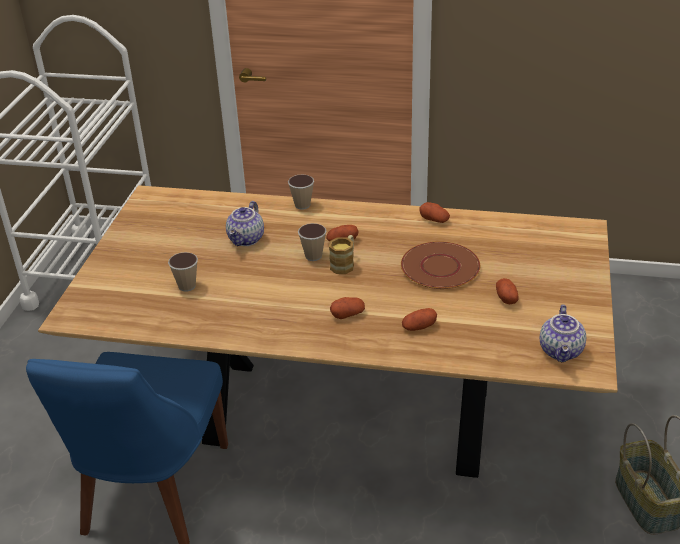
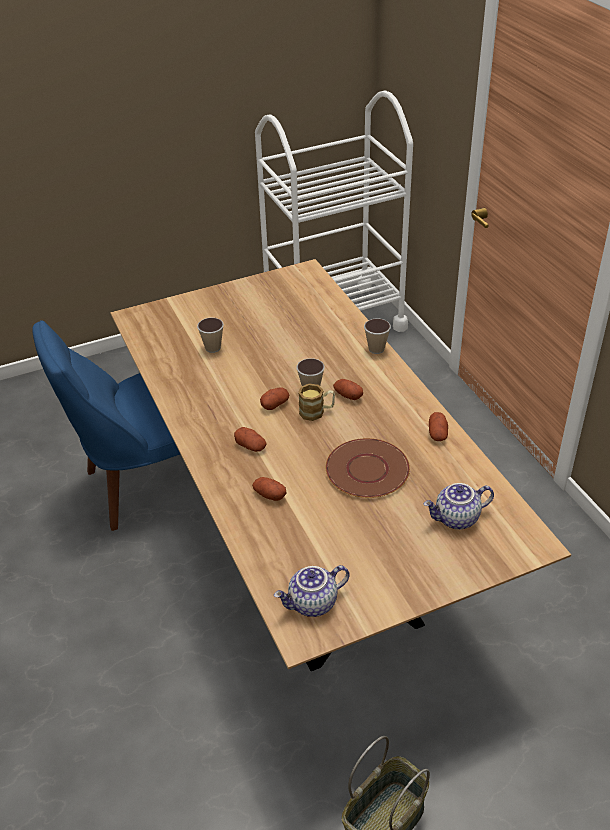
camera: 55 degrees right, 5 degrees up
(247, 239) = (298, 345): teapot -> teapot (456, 519)
(506, 298) = (361, 532): potato -> potato (275, 404)

